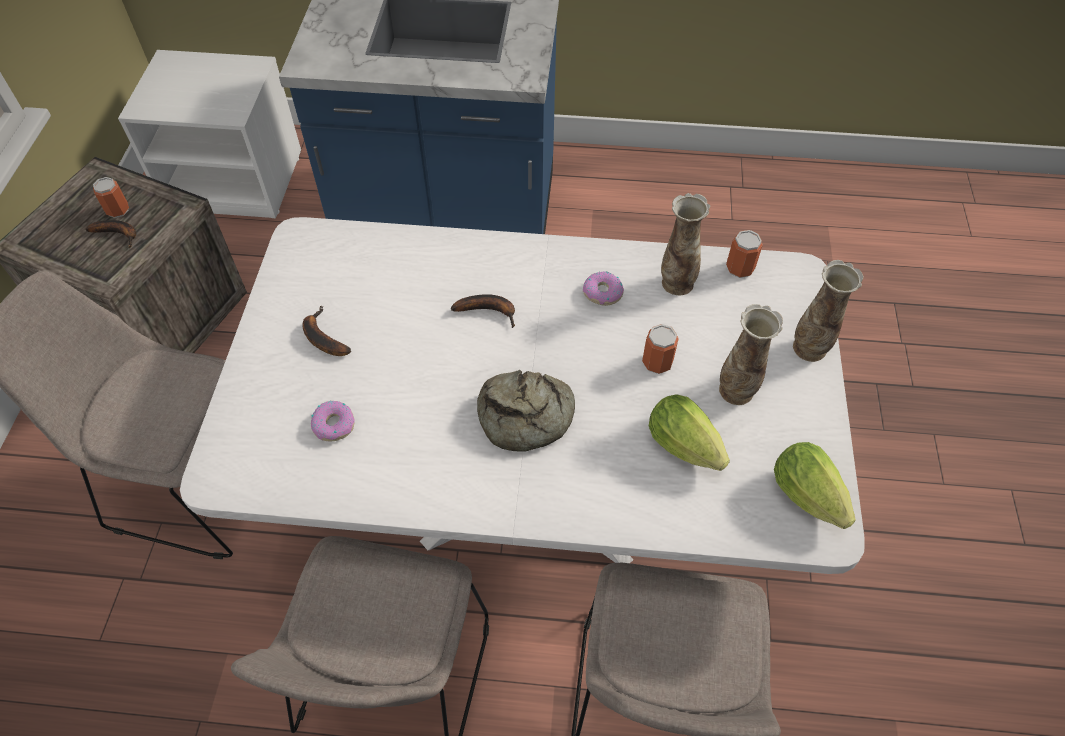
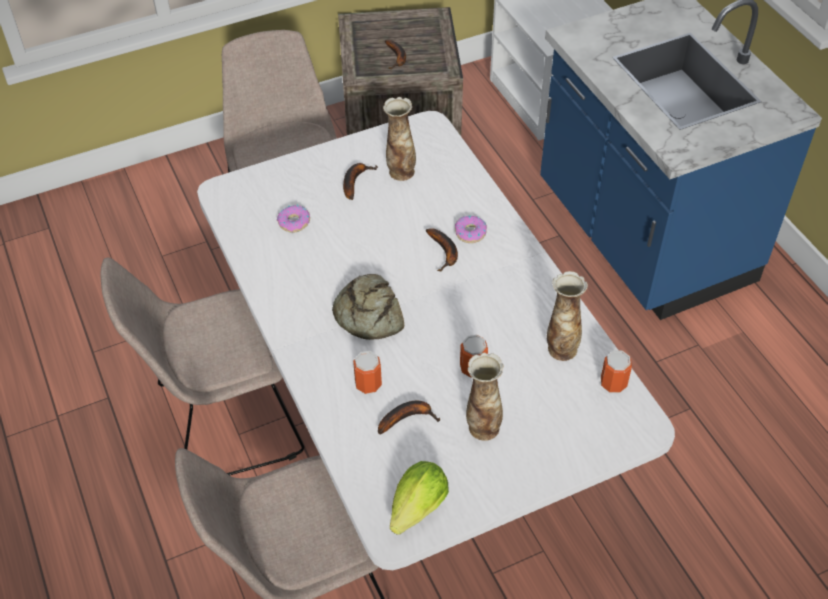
camera: 60 degrees right, 5 degrees down
(118, 210) = (415, 45): can -> can (368, 384)
(602, 293) = (514, 308): donut -> donut (470, 233)
(687, 449) = (407, 417): lettuce -> banana
(809, 349) = (564, 461): vase -> vase (400, 172)

